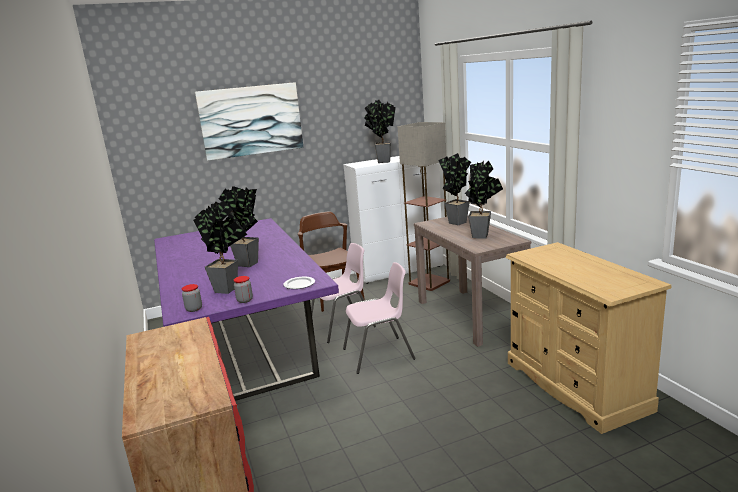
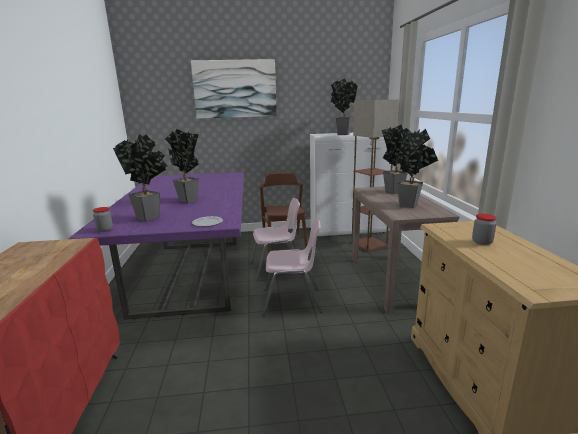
camera: 15 degrees right, 0 degrees up
(245, 300) = (150, 229): jar -> jar (482, 242)

